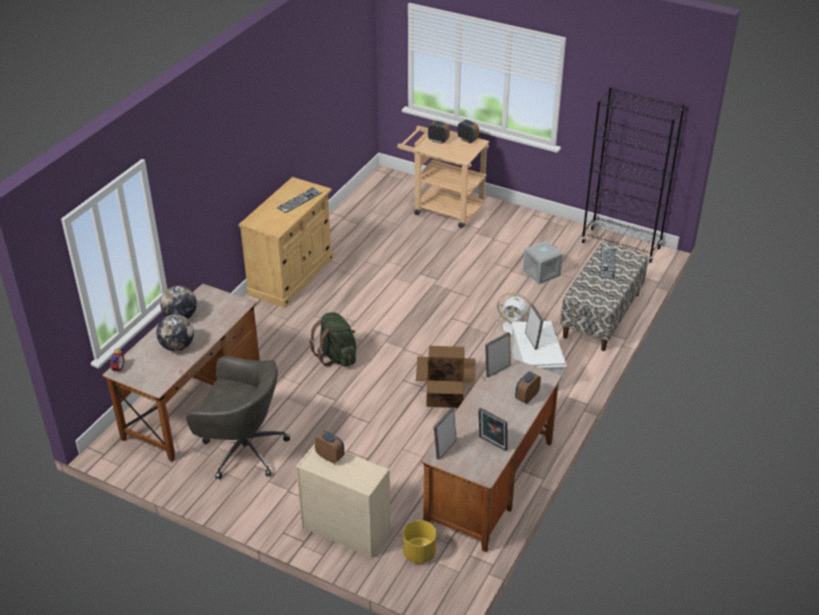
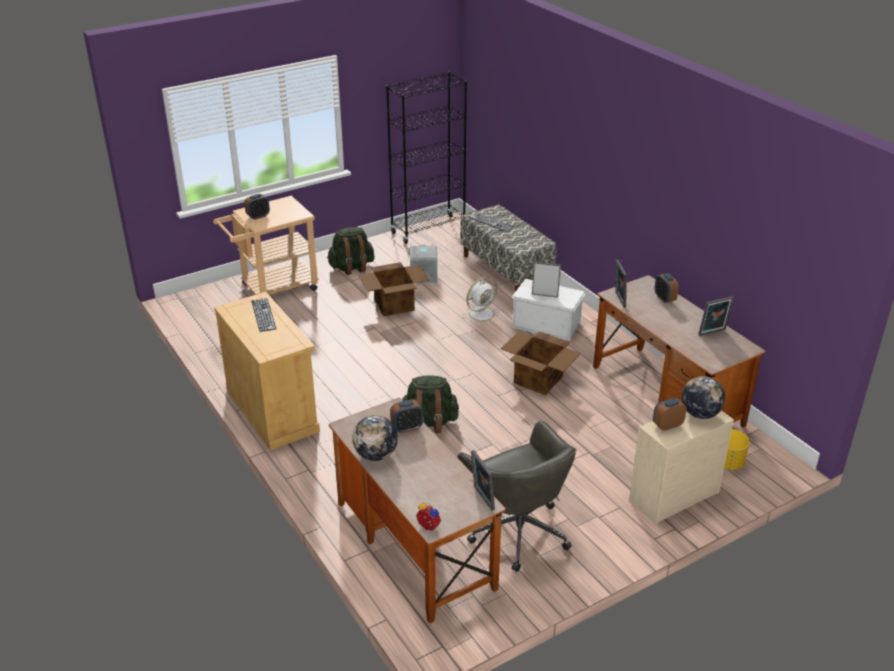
camera: 60 degrees left, 5 degrees down
(177, 346) = (426, 471): globe -> globe (700, 414)
(242, 450) = (517, 530): grey office chair -> grey office chair turned 105 degrees clockwise
(444, 448) = (704, 357): picture frame -> picture frame (482, 499)
(467, 140) = (277, 203): alarm clock -> alarm clock (407, 428)
(481, 275) = (395, 305): none -> cardboard box
(513, 231) = (351, 267): none -> green backpack

